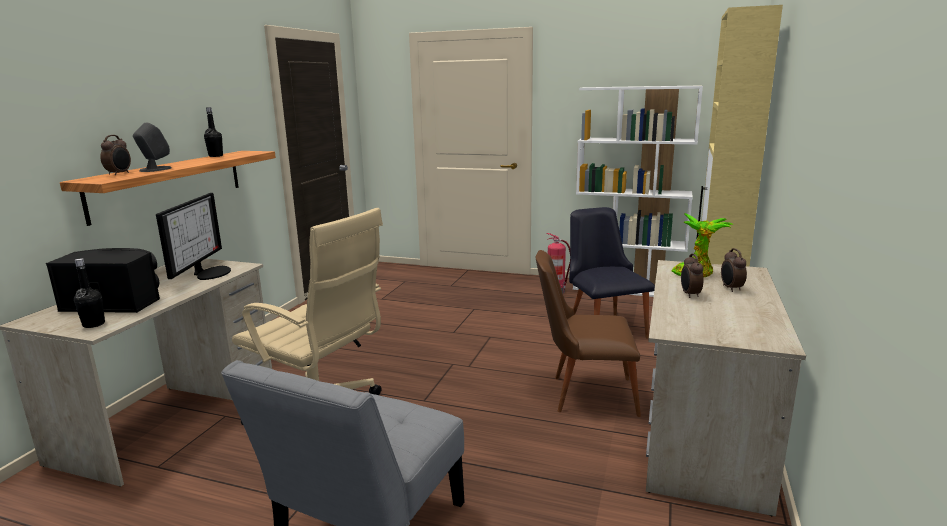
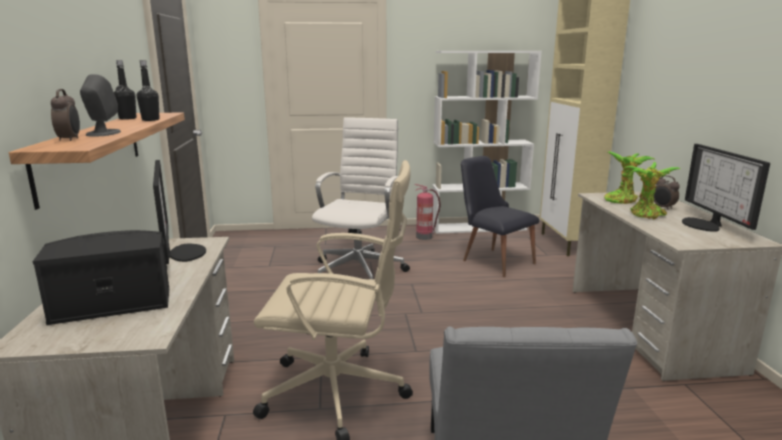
camera: 25 degrees left, 0 degrees up
(94, 324) = (132, 330): black bottle -> black bottle (150, 120)
(455, 315) = (360, 270): none -> white office chair
(584, 394) = (538, 316): brown chair -> none
(689, 294) = (646, 215): alarm clock -> potted plant
(745, 315) = (705, 225): none -> monitor

